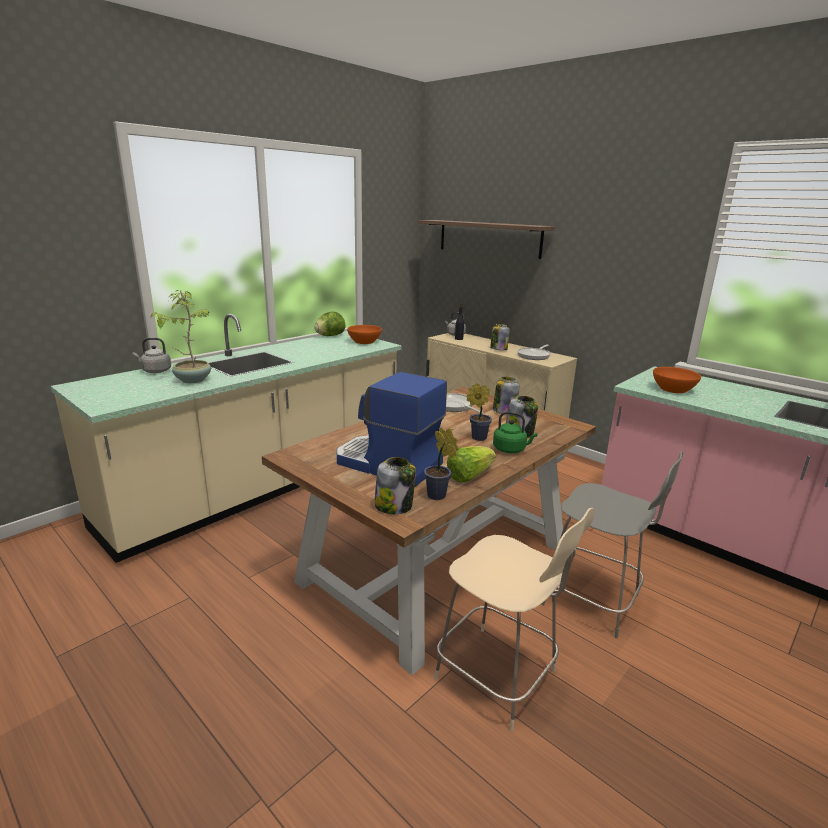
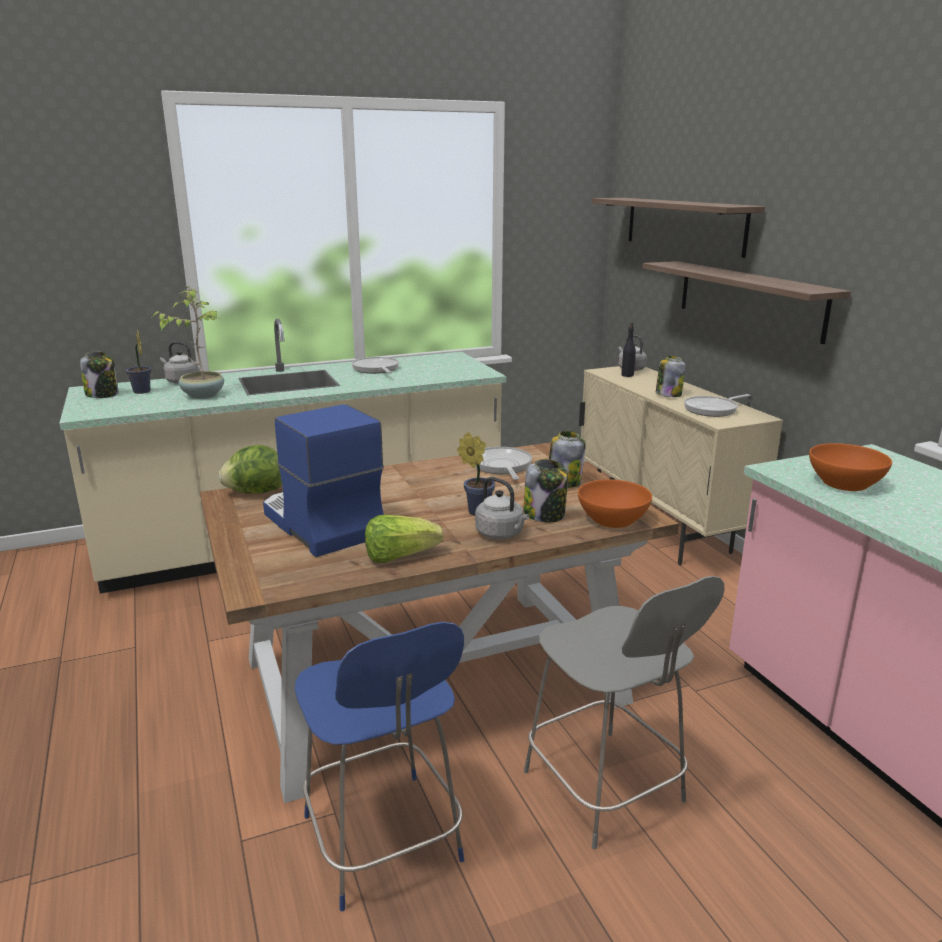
camera: 25 degrees right, 0 degrees up
(304, 348) = (376, 369): none -> frying pan
(330, 336) = (430, 356): lettuce -> lettuce (255, 492)
(364, 341) = (463, 367): orange bowl -> orange bowl (613, 519)
(394, 506) = (263, 574): jar -> jar (103, 394)
(438, 496) = (327, 574): potted plant -> potted plant (142, 392)
(499, 677) = (383, 843): beige chair -> blue chair
(511, 449) = (501, 534): green kettle -> grey kettle
(545, 285) = (749, 299): none -> shelf

